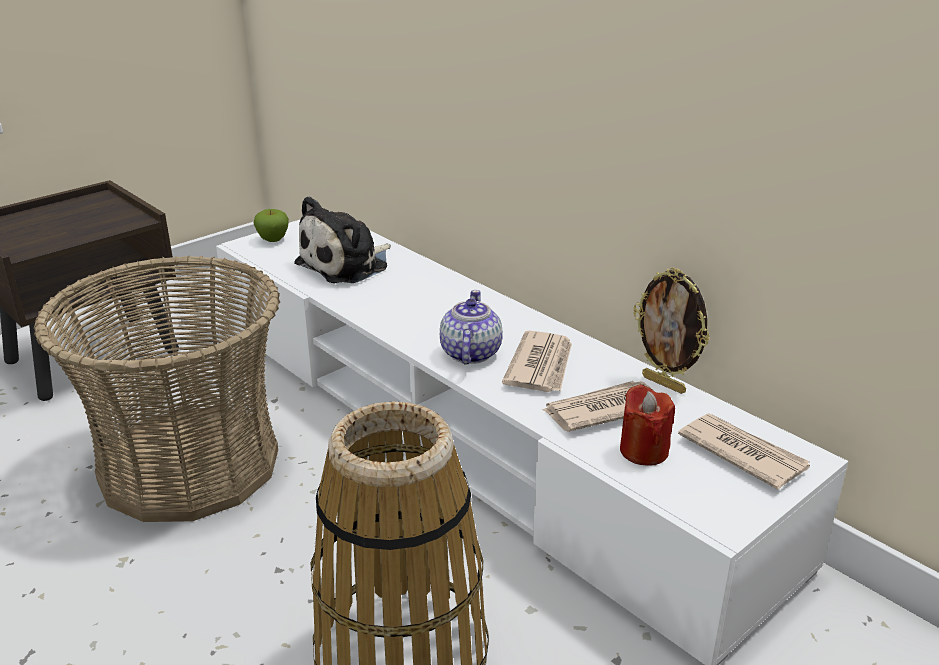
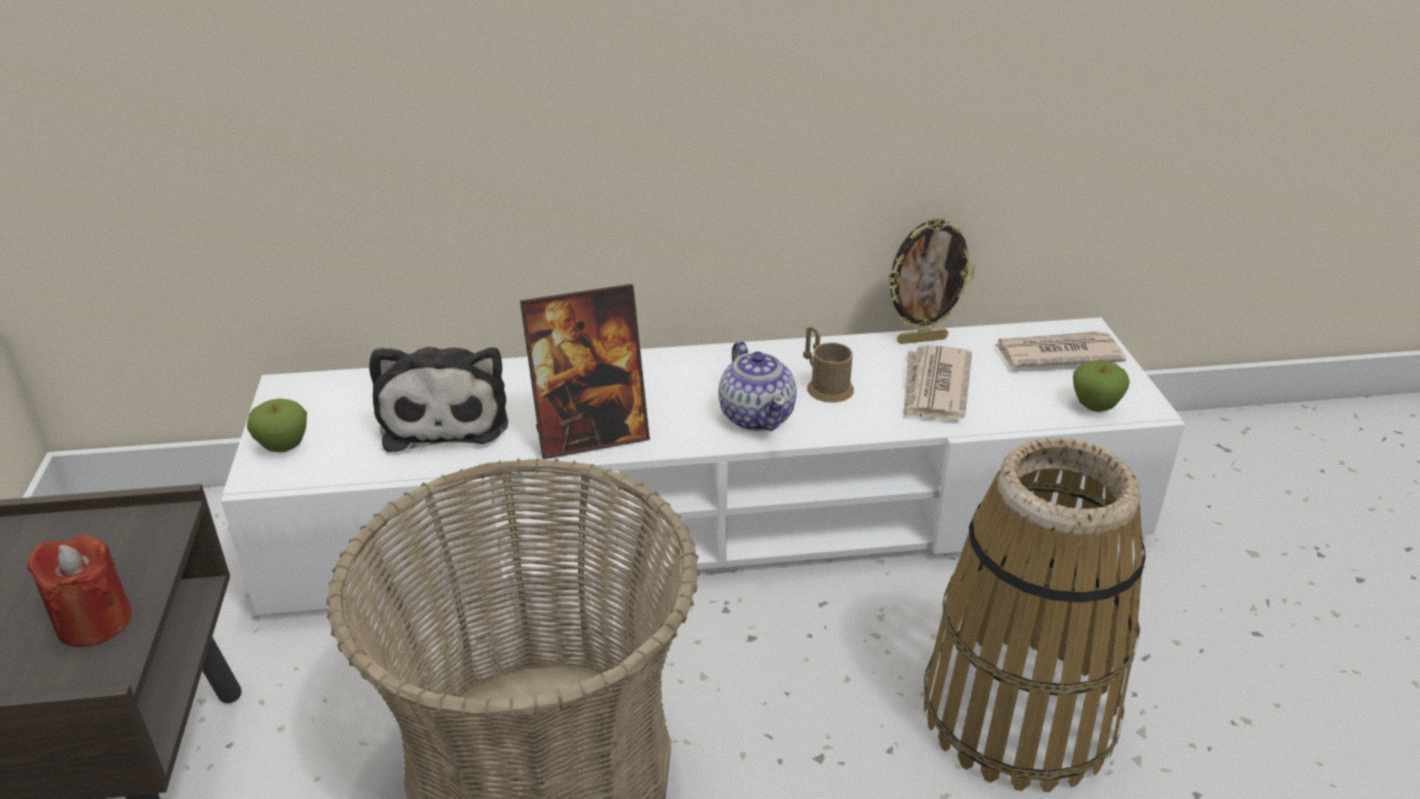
camera: 55 degrees left, 5 degrees up
(379, 310) = (591, 436): none -> picture frame
(470, 354) = (757, 416): teapot -> teapot turned 150 degrees counterclockwise
(541, 366) = (825, 386): newspaper -> brown mug
(644, 451) = (1015, 396): red candle -> red candle (94, 622)
(686, 496) = (1095, 406): none -> apple

